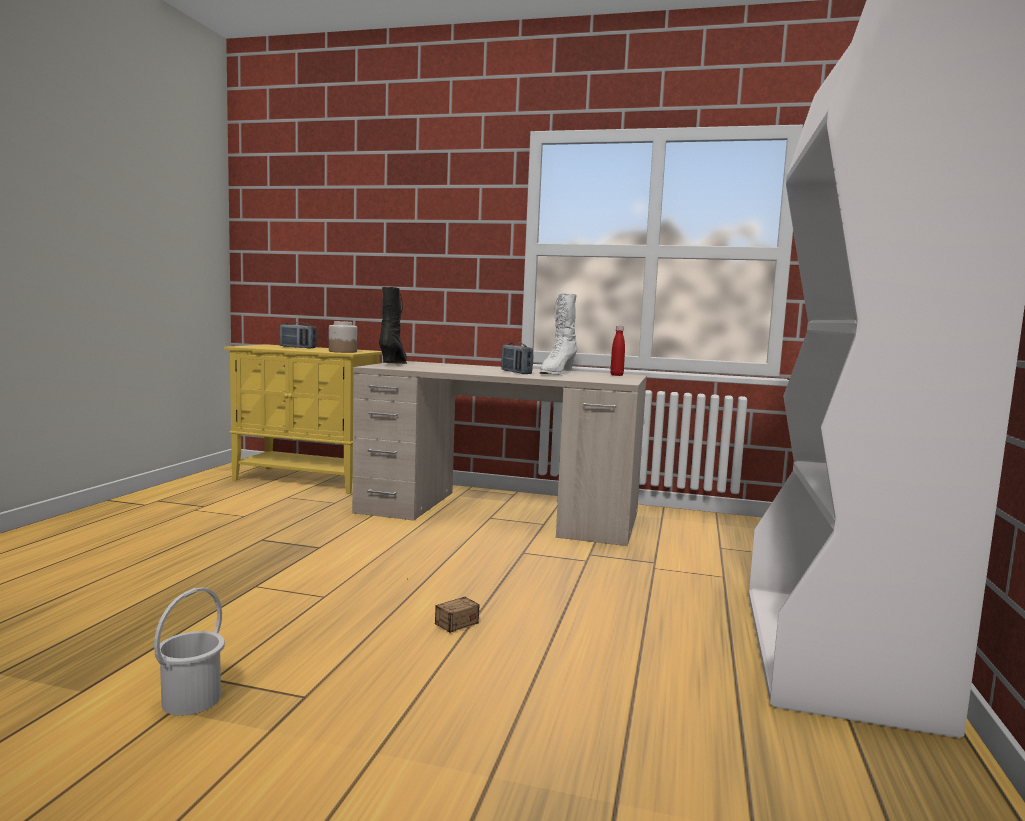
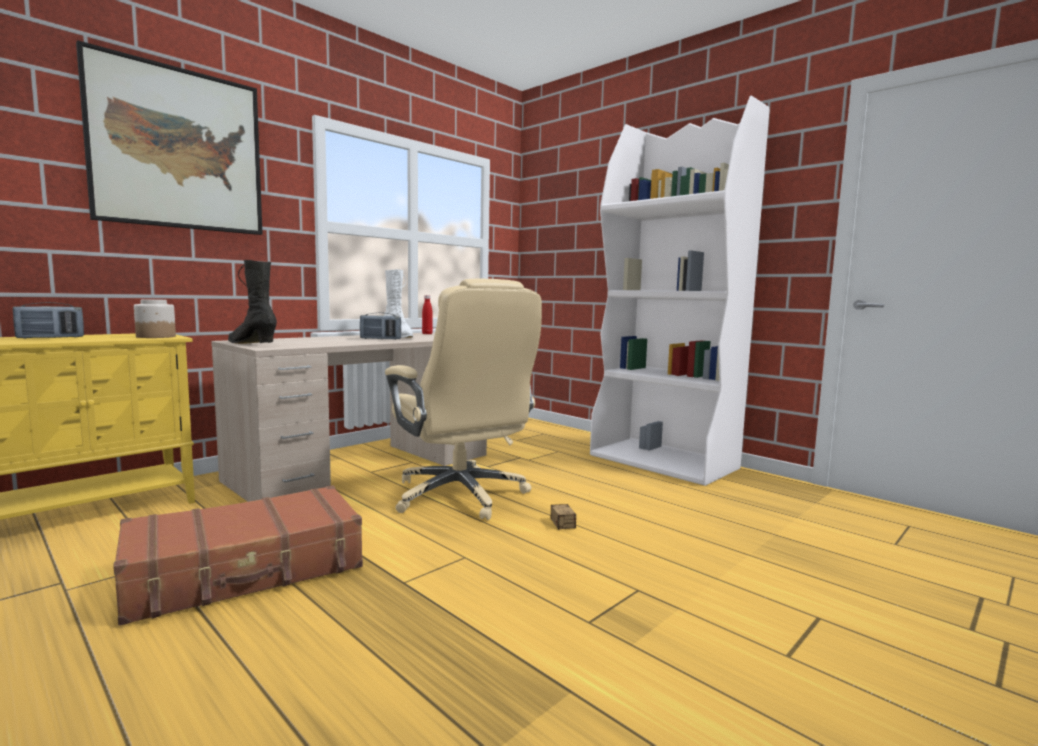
camera: 60 degrees left, 0 degrees up
(190, 700) = (619, 635): white bucket -> none
(245, 537) = (246, 570): none -> brown suitcase
(407, 194) = (178, 149): none -> picture
(476, 563) = (461, 496): none -> beige office chair

